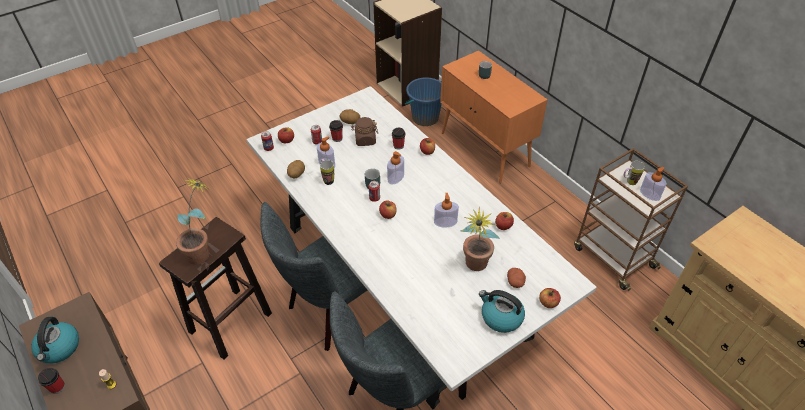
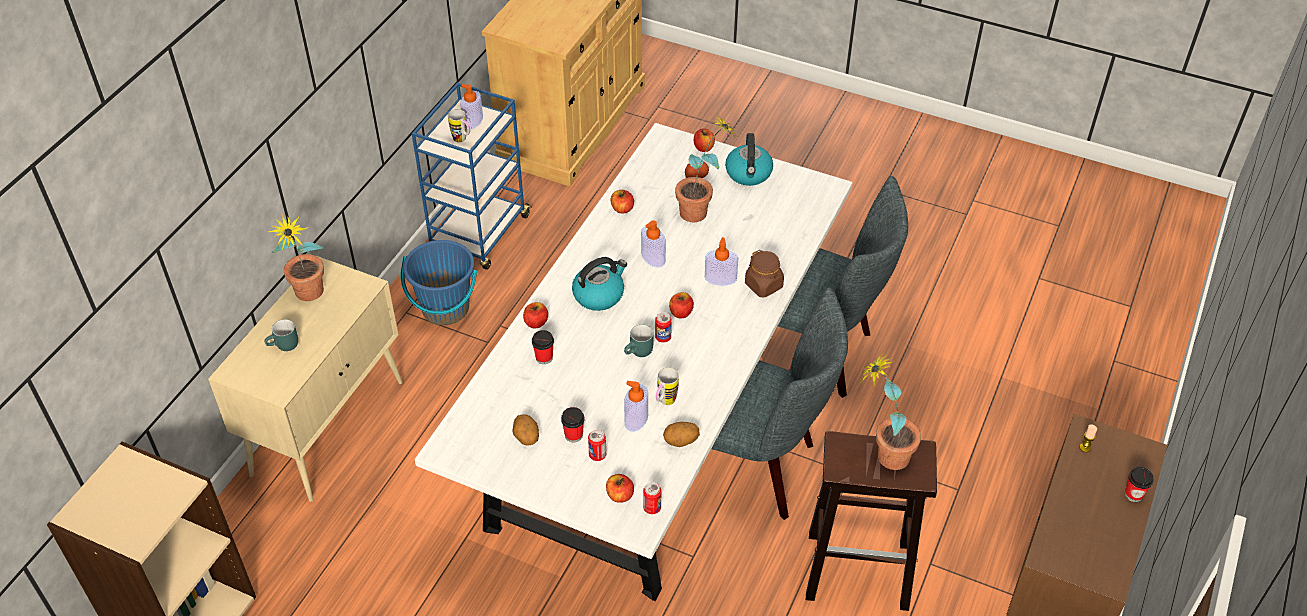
camera: 120 degrees left, 0 degrees up
(59, 348) = (1103, 531): kettle -> kettle (599, 295)
(365, 140) = (556, 400): brown jar -> brown jar (764, 285)
(395, 177) = (610, 333): soap dispenser -> soap dispenser (720, 278)
(425, 118) = (277, 545): blue bucket -> blue bucket (445, 309)
(485, 150) = (329, 426): orange cabinet -> beige cabinet
(514, 89) = (309, 297): none -> potted plant
(612, 257) = (479, 235): brown cart -> blue cart

